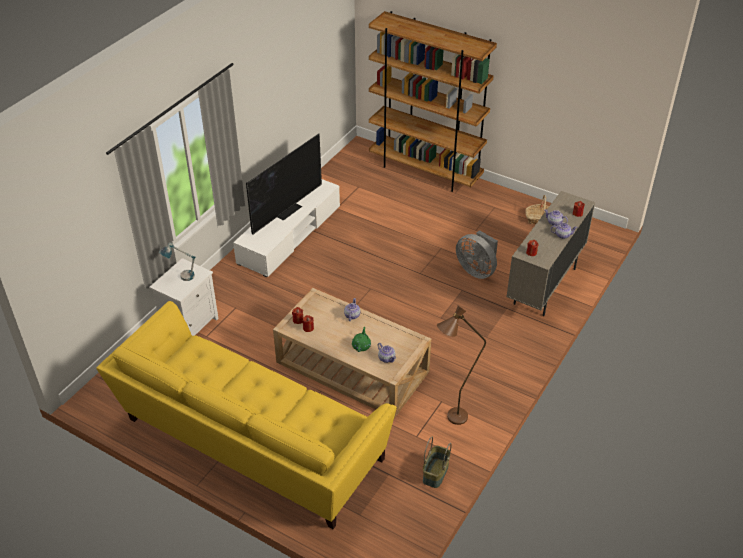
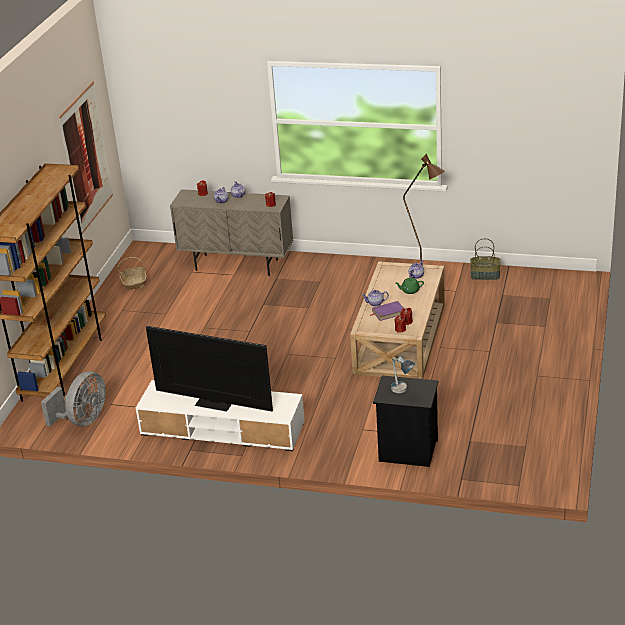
camera: 105 degrees left, 10 degrees down
(190, 325) = (406, 451): white nightstand -> black nightstand
(250, 443) = (525, 366): yellow sofa -> none
(331, 320) = (388, 312): none -> purple book
(477, 270) = (230, 302): grey fan -> grey fan (83, 420)
(578, 100) = (86, 157): none -> picture

